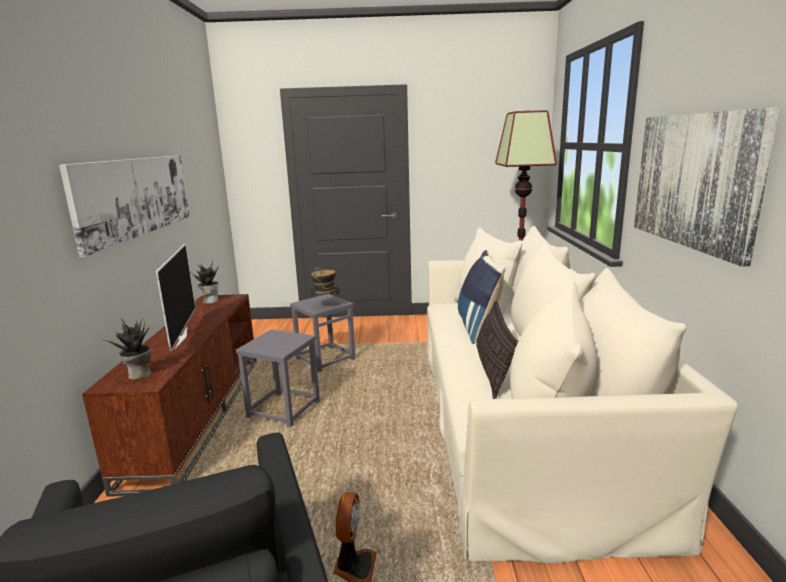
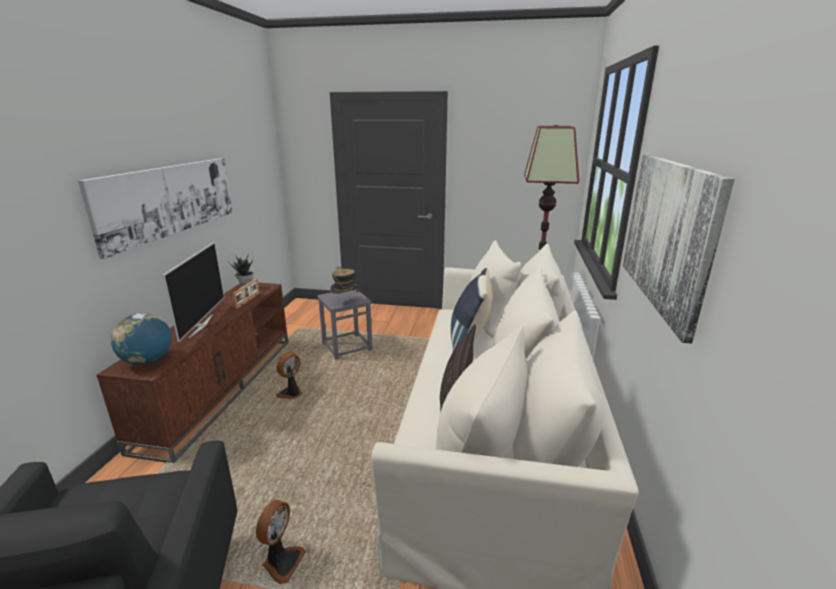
camera: 10 degrees right, 5 degrees up
(139, 375) = (148, 361): potted plant -> globe
(221, 311) = (248, 300): none -> picture frame
(284, 409) = (291, 394): grey stool -> fan

